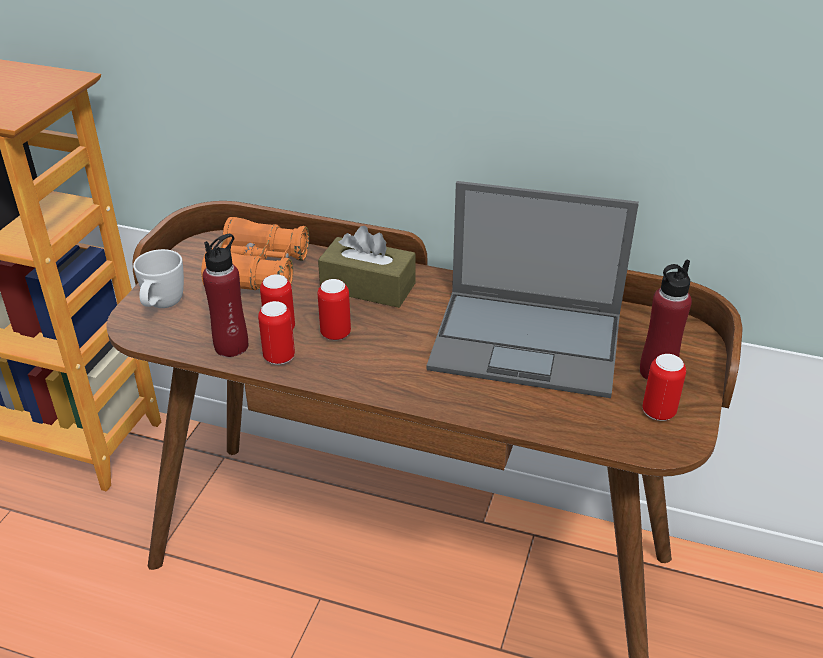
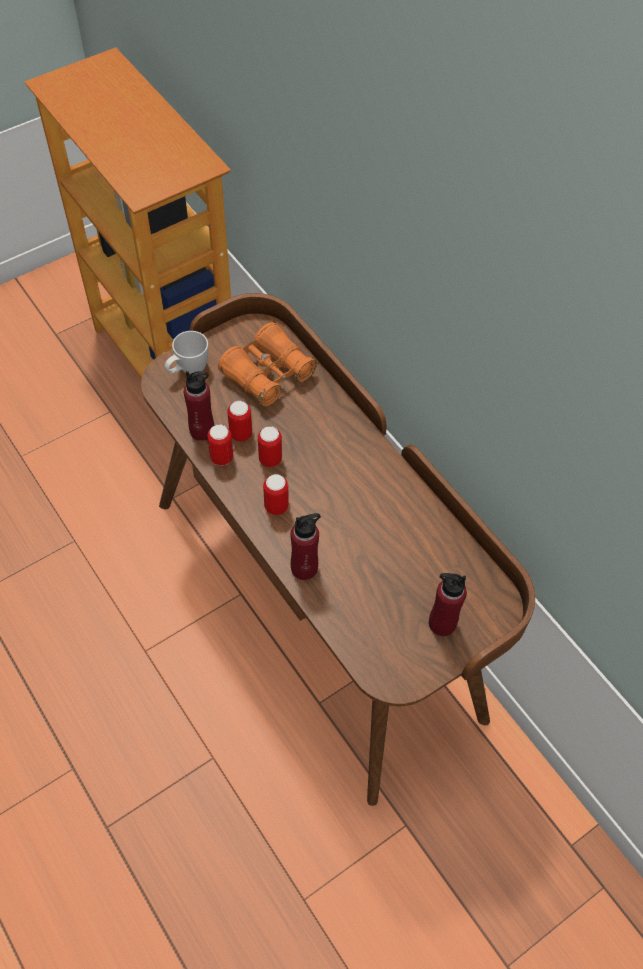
camera: 35 degrees right, 20 degrees up
(368, 287) = (325, 430): brown tissue box -> none
(474, 401) = (304, 568): none -> red bottle
(529, 342) = (384, 544): laptop -> none
(658, 412) = (408, 653): can -> can (276, 506)

